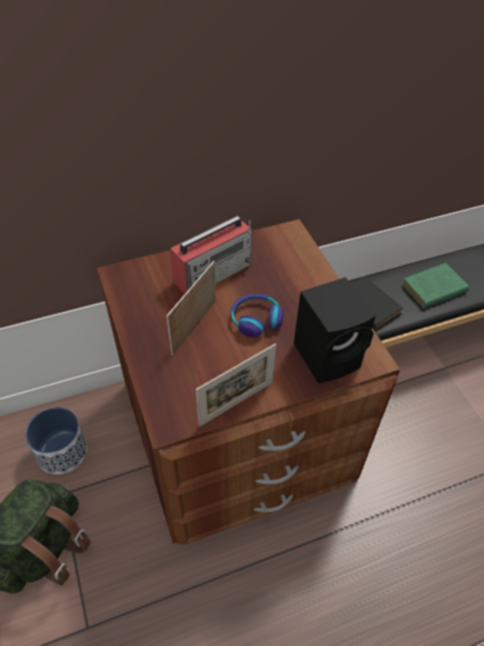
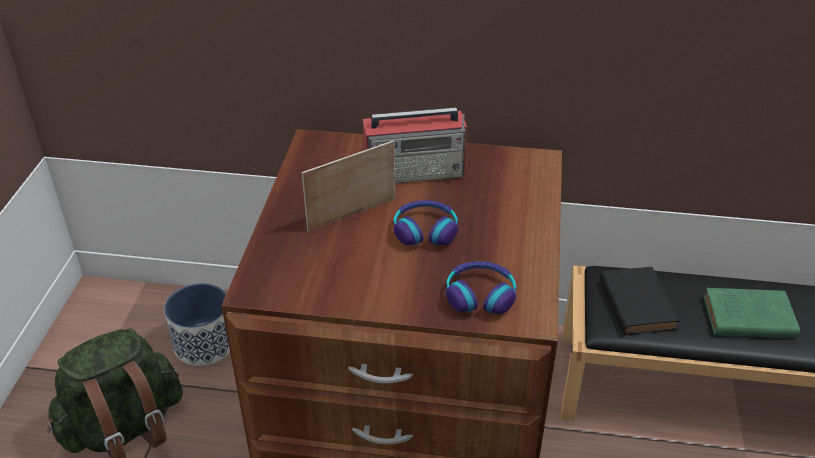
camera: 30 degrees right, 10 degrees down
(236, 403) = (337, 300): picture frame -> none
(329, 356) = (480, 295): black speaker -> headphones

